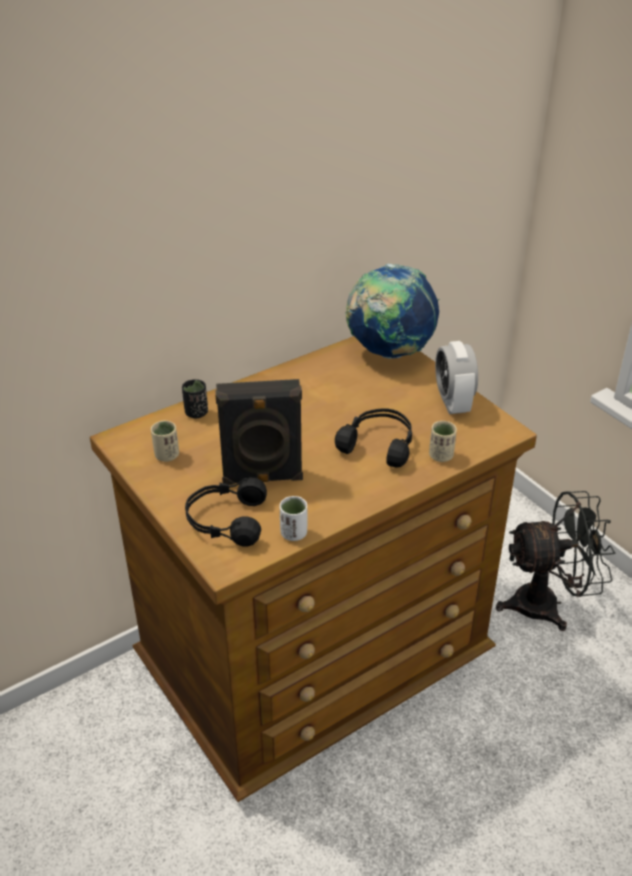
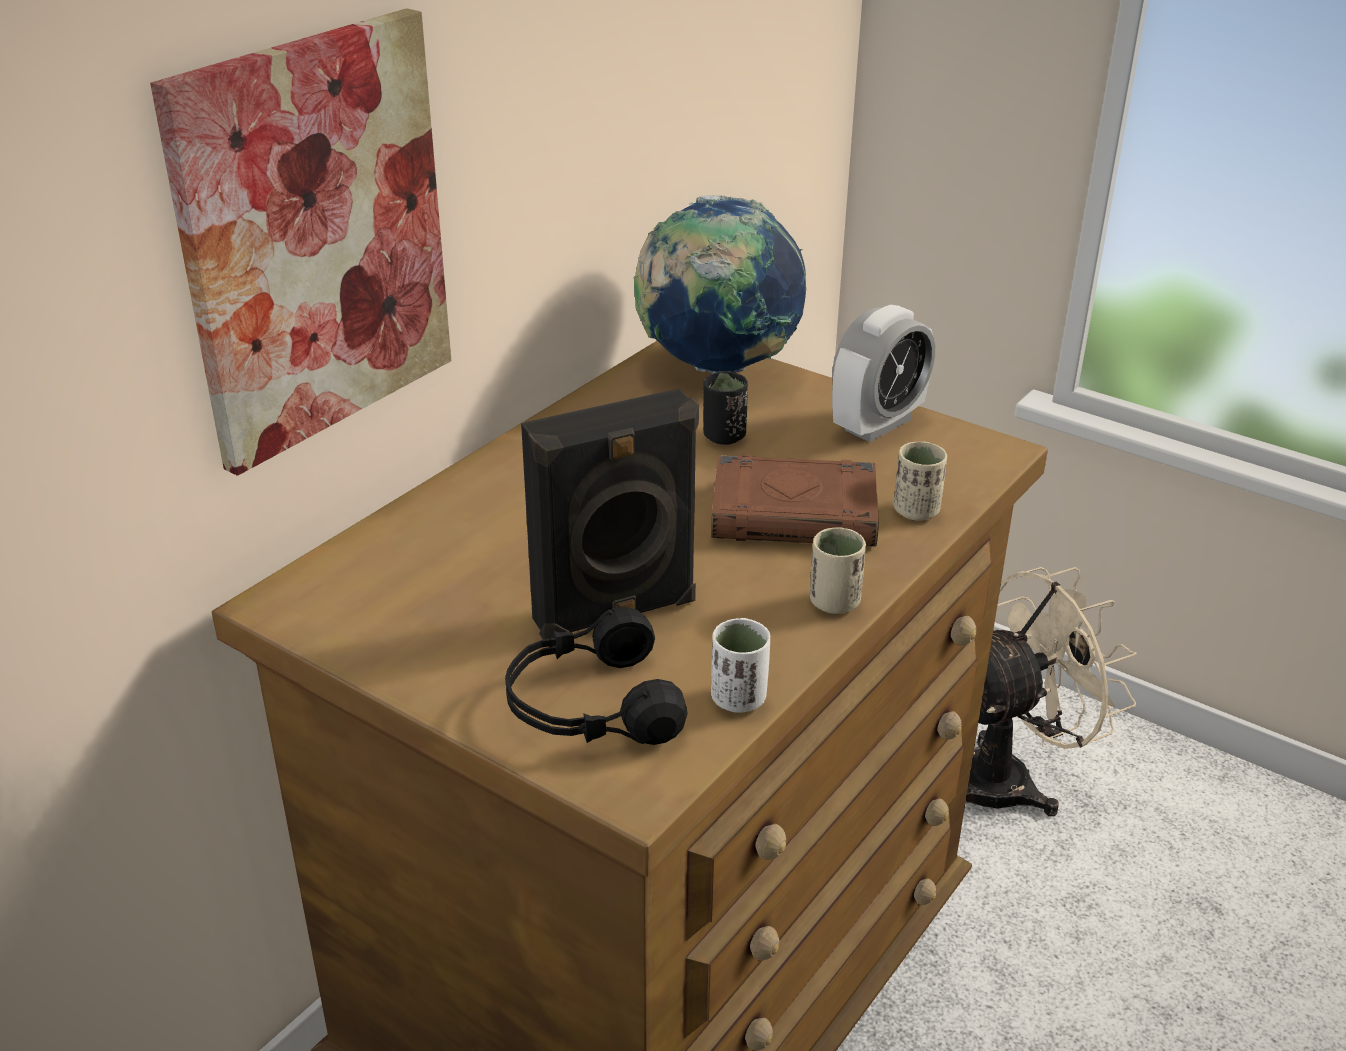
camera: 20 degrees left, 5 degrees down
(158, 273) = (314, 239): none -> picture
(167, 455) = (399, 613): beige cup -> beige cup (834, 602)
(196, 413) = (416, 526): black cup -> black cup (724, 436)
(379, 444) = (796, 513): black headphones -> brown book
(453, 402) = (877, 424): alarm clock -> alarm clock turned 105 degrees counterclockwise
(547, 604) = (1009, 779): black fan -> beige fan

